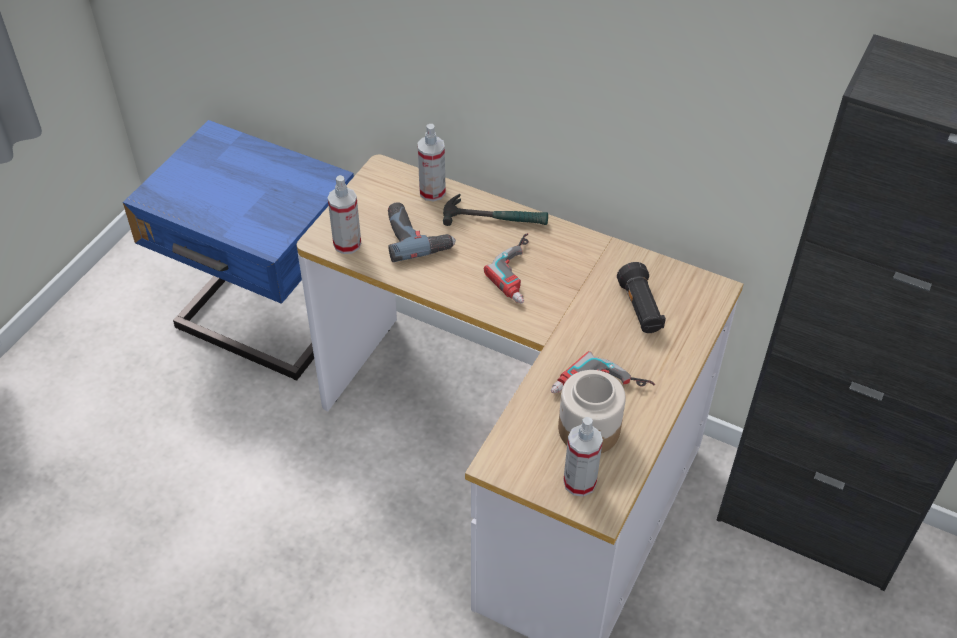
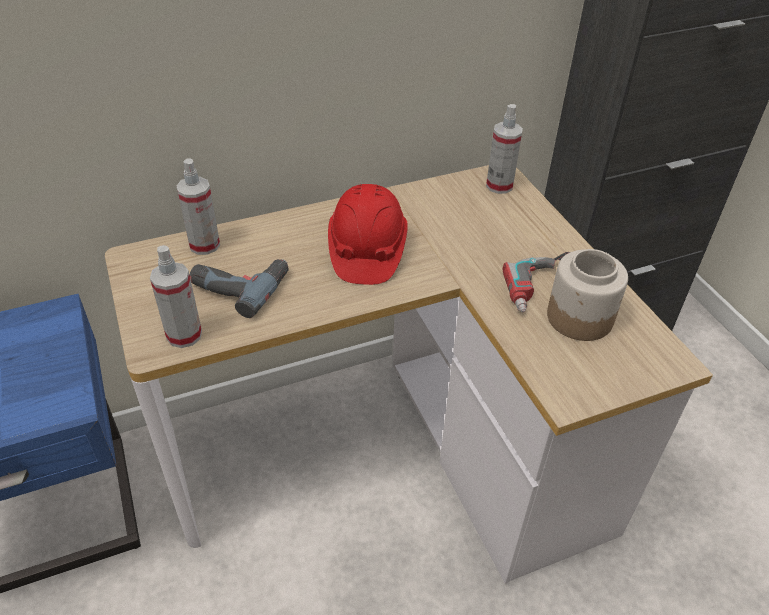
camera: 50 degrees left, 5 degrees down
(495, 218) = (286, 229): hammer -> none
(522, 273) = (366, 251): power drill -> red hard hat
(579, 482) = (634, 358): spray bottle -> spray bottle (499, 185)
(640, 309) = (480, 217): black flashlight -> none

